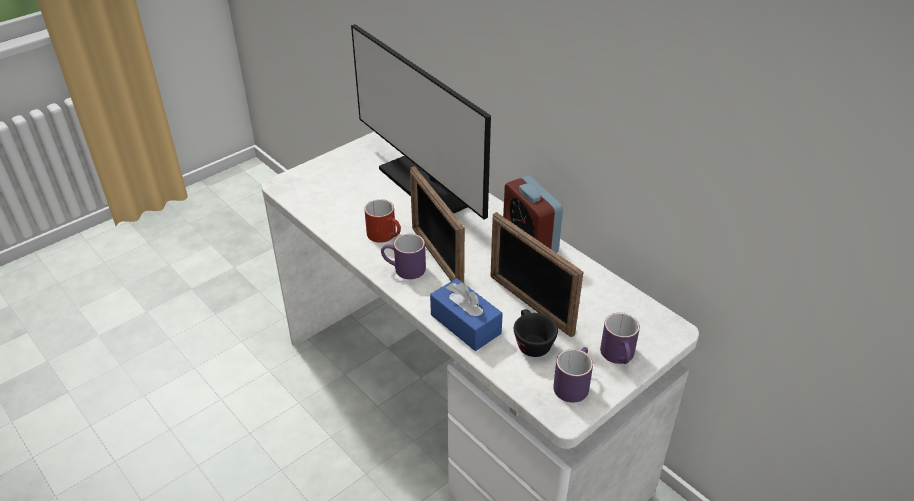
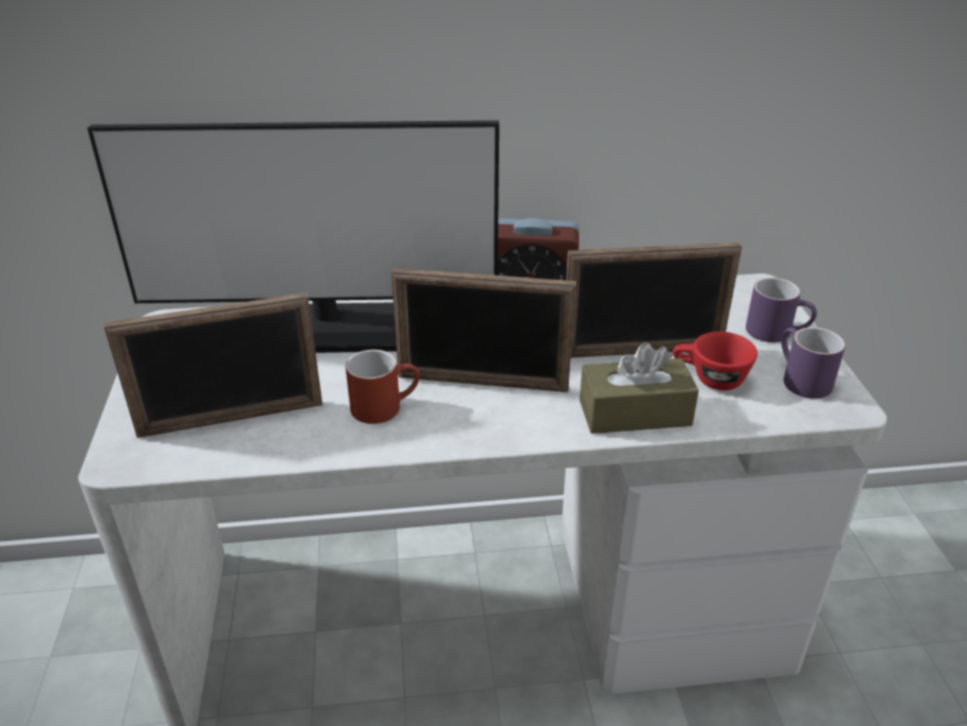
camera: 55 degrees left, 5 degrees down
(333, 197) = (232, 419): none -> picture frame
(404, 269) = (475, 419): purple mug -> none
(465, 324) = (634, 413): blue tissue box -> brown tissue box
(531, 343) = (709, 379): black cup -> red cup

